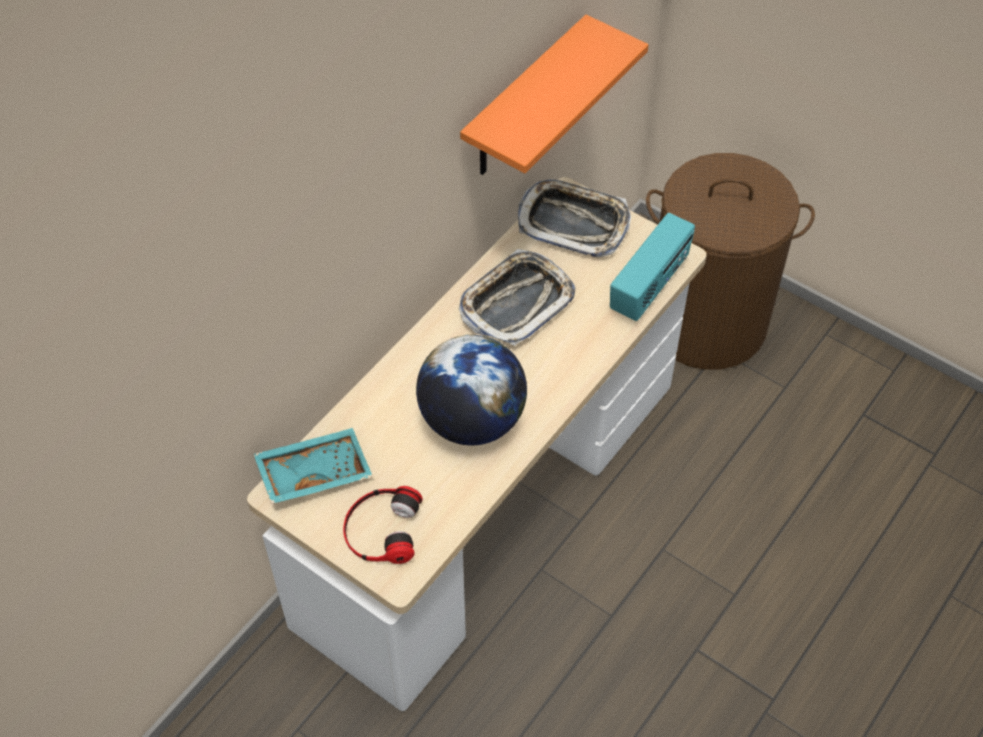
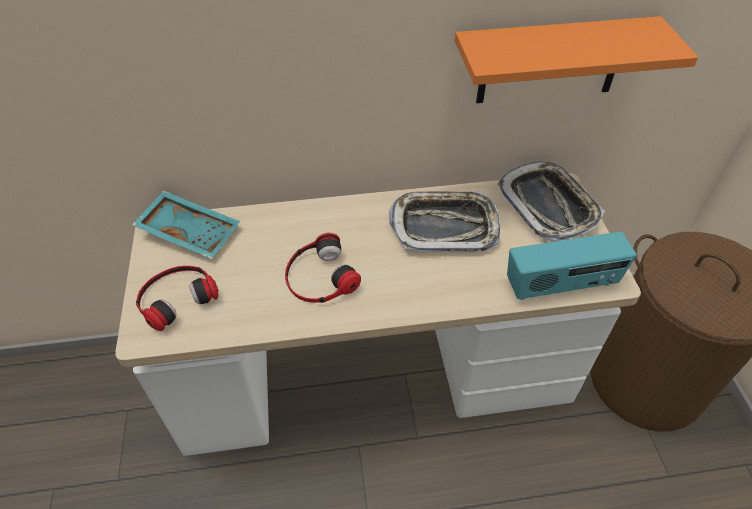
camera: 45 degrees right, 5 degrees down
(472, 421) = (319, 277): globe -> headphones

